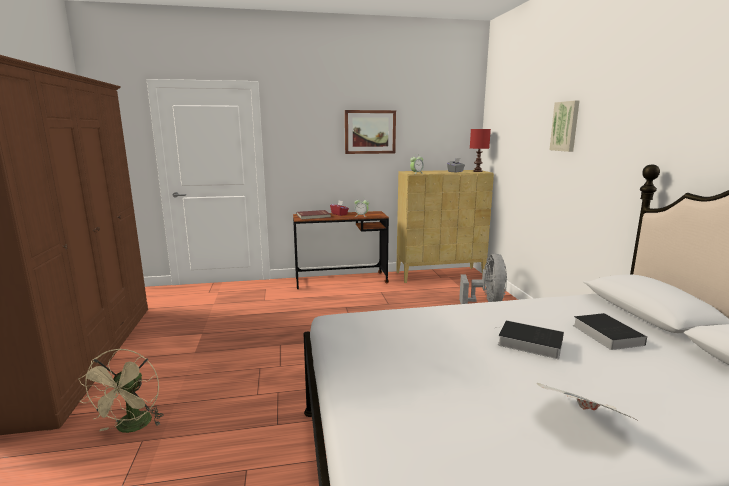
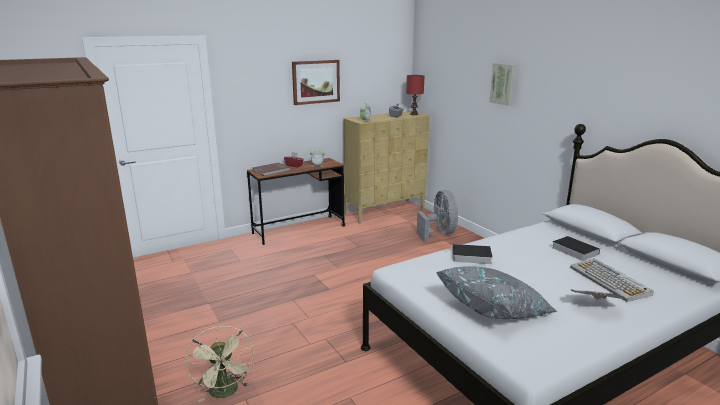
camera: 20 degrees left, 5 degrees up
(413, 392) = (494, 310): none -> grey pillow
(528, 342) = (535, 264): book -> book (470, 256)
(640, 386) = (610, 281): none -> keyboard

